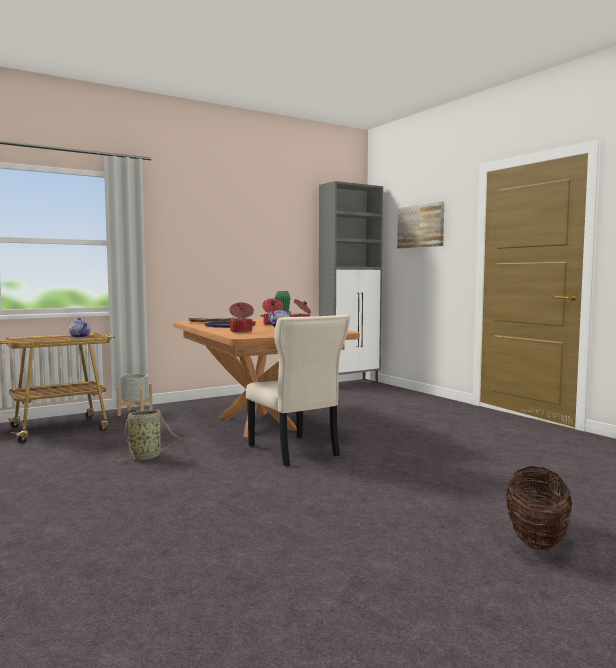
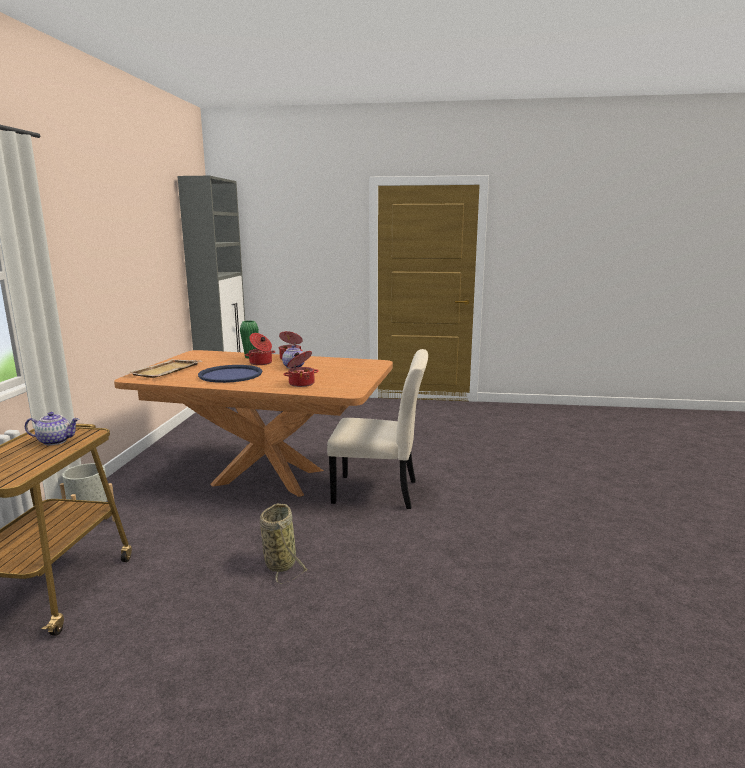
camera: 50 degrees left, 10 degrees up
(421, 226) = (296, 231): picture -> none
(536, 539) = (633, 490): basket -> none

